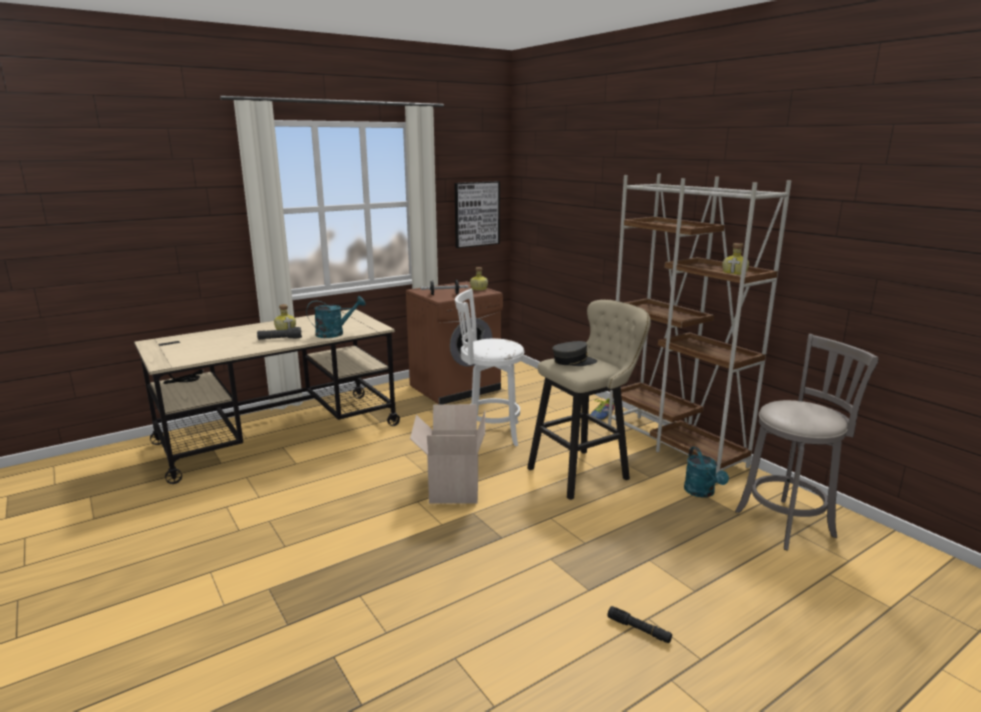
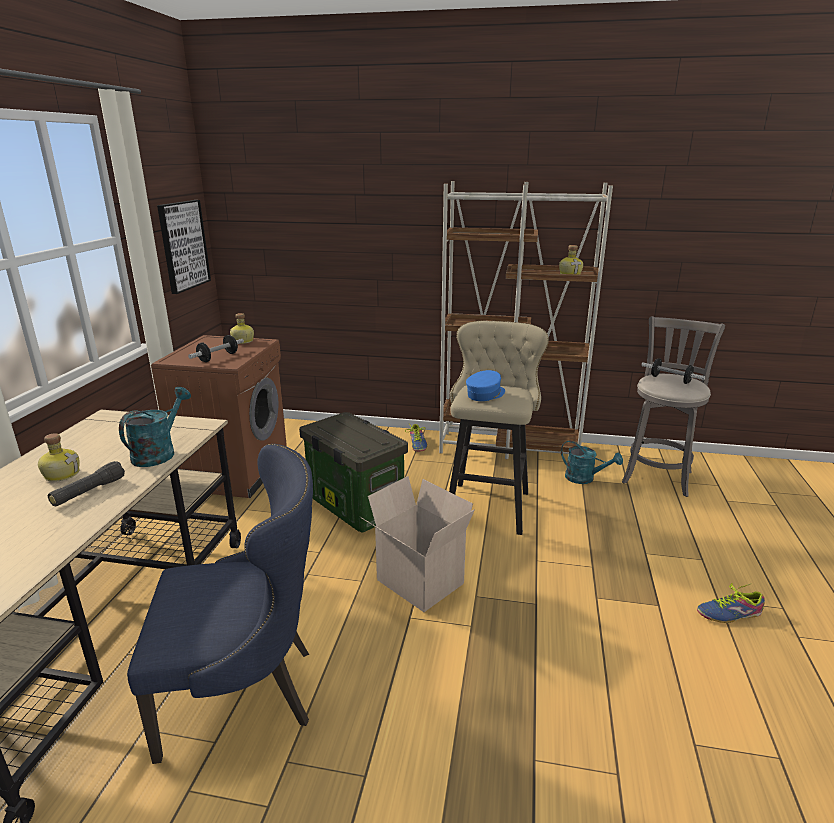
camera: 45 degrees left, 5 degrees up
(296, 487) = (246, 693): none -> blue chair
(489, 433) = (353, 505): white stool -> storage box
(573, 361) = (485, 394): grey cap -> blue cap
(639, 630) = (729, 613): black flashlight -> shoe
(802, 408) = (670, 379): none -> dumbbell

